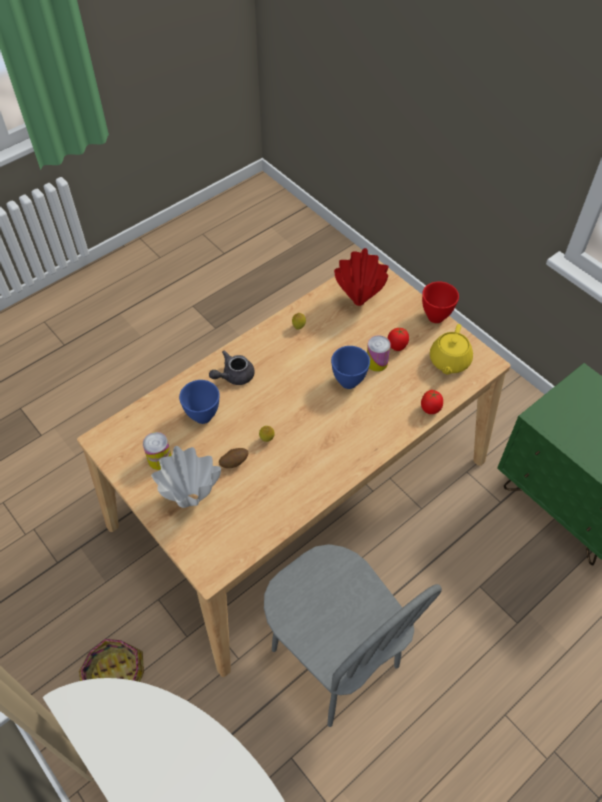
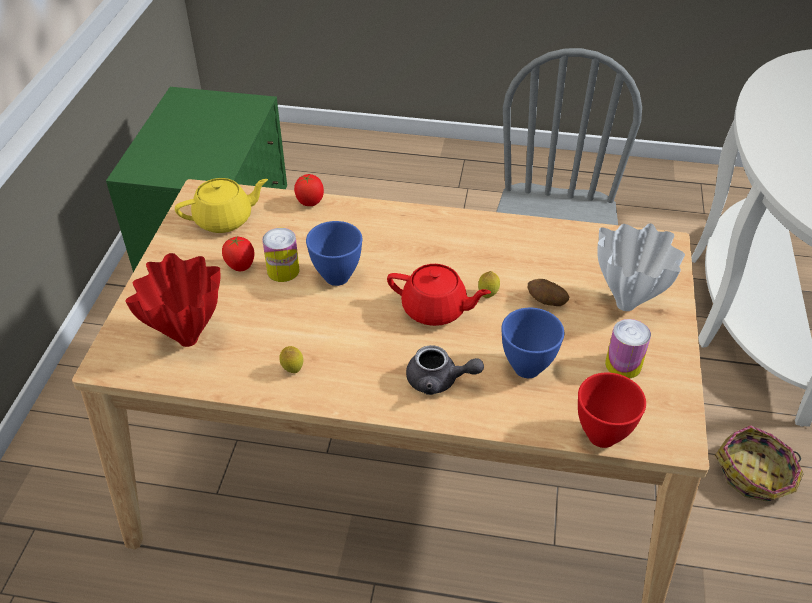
camera: 130 degrees left, 10 degrees down
(280, 408) = (435, 310): none -> red teapot
(436, 316) = (157, 259): red bowl -> red bowl (600, 435)

